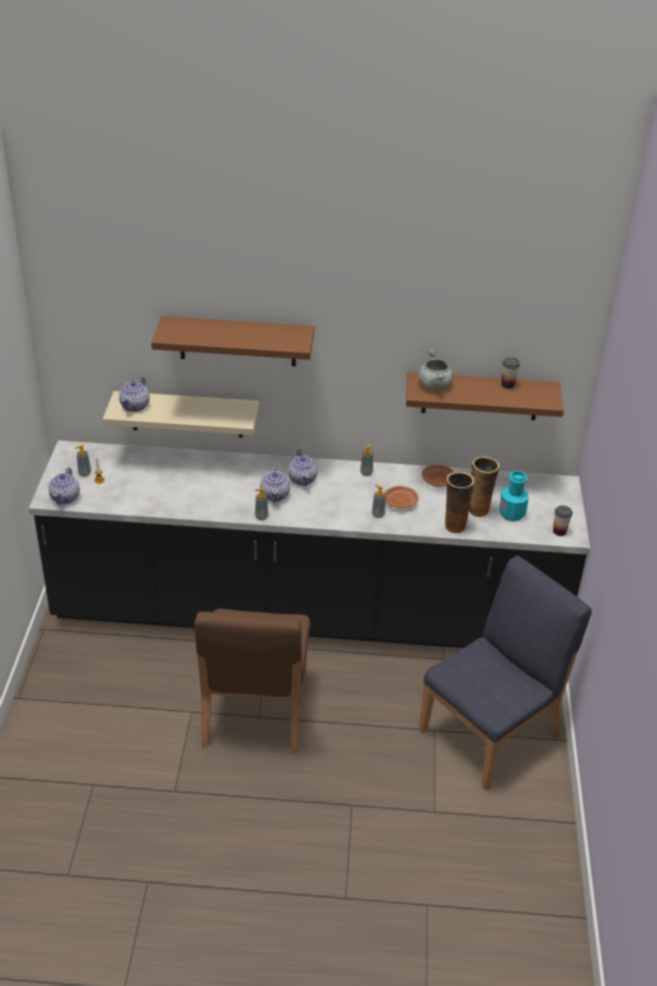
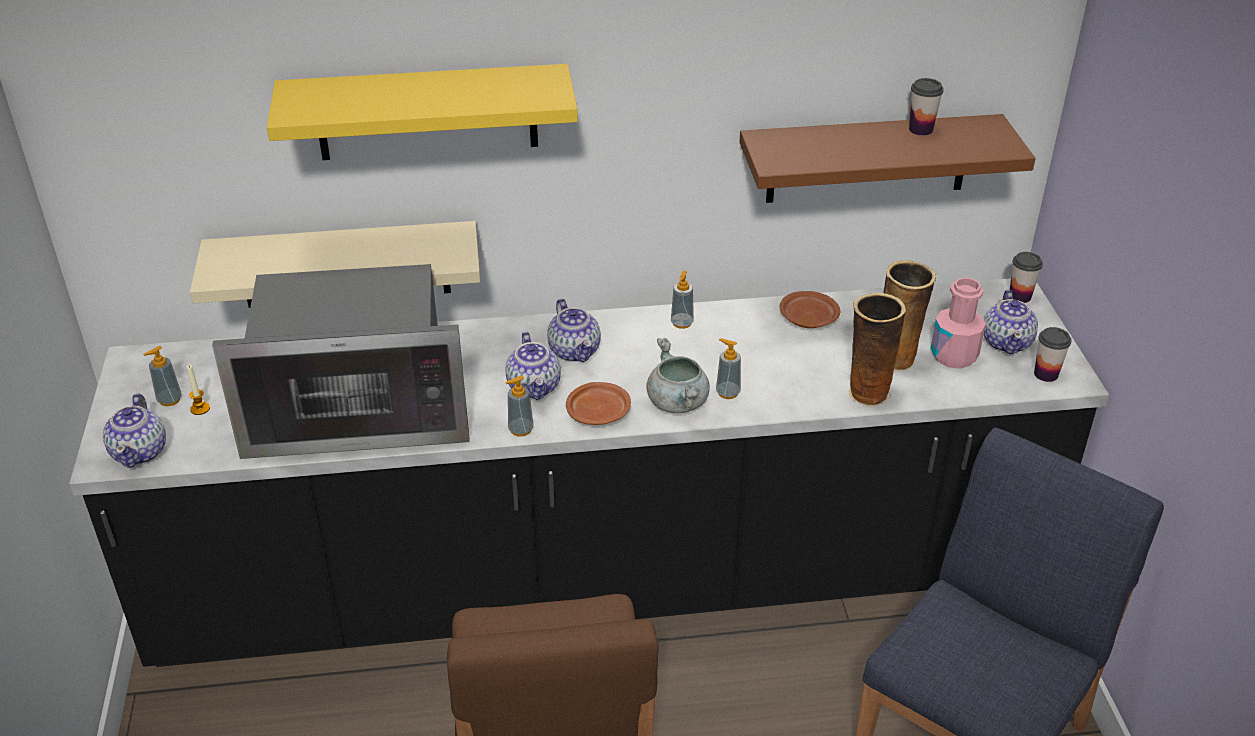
camera: 10 degrees left, 0 degrees up
(135, 406) = (249, 260): teapot -> teapot (1007, 342)
(179, 494) = (358, 412): none -> microwave
(237, 341) = (427, 112): brown shelf -> yellow shelf
(400, 502) = (759, 365): brown plate -> brown plate (599, 412)
(435, 385) = (798, 146): grey cooking pot -> grey cooking pot (679, 403)
(511, 513) = (954, 356): turquoise bottle -> pink bottle
(565, 486) = (1020, 296): none -> cup

